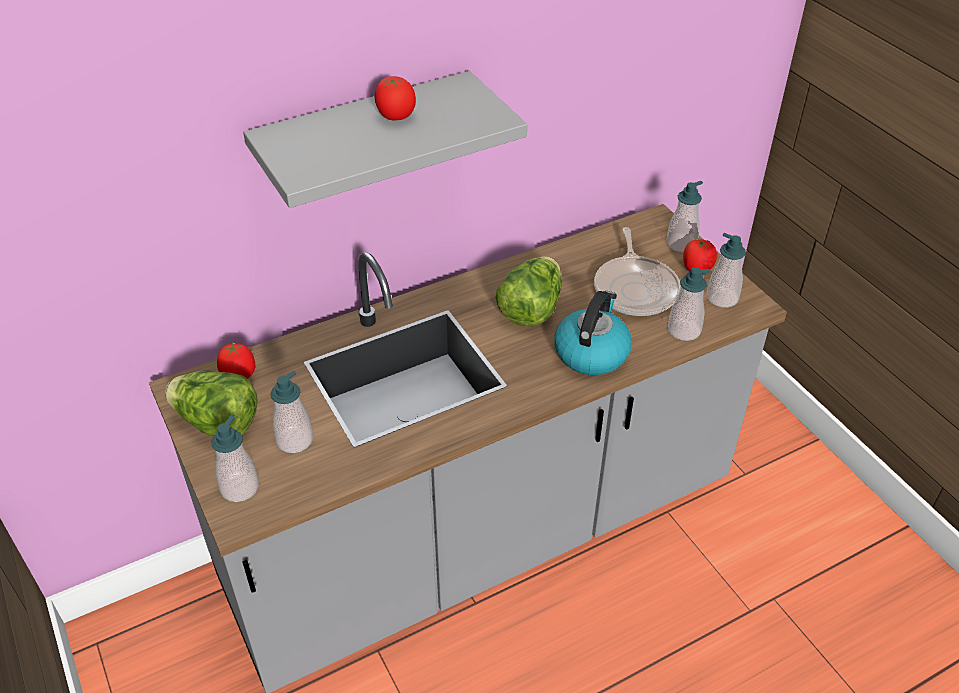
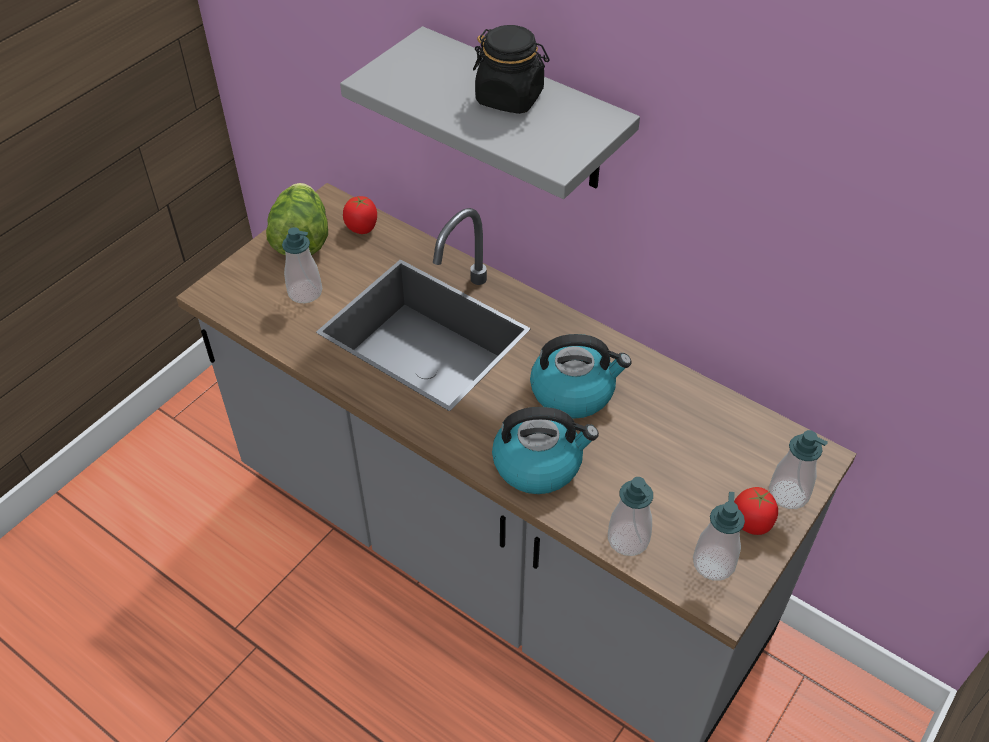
camera: 65 degrees right, 5 degrees up
(239, 488) = (239, 282): soap dispenser -> none
(395, 116) = (510, 98): tomato -> black jar
(531, 309) = (574, 392): lettuce -> kettle
(635, 288) = (671, 472): frying pan -> none

